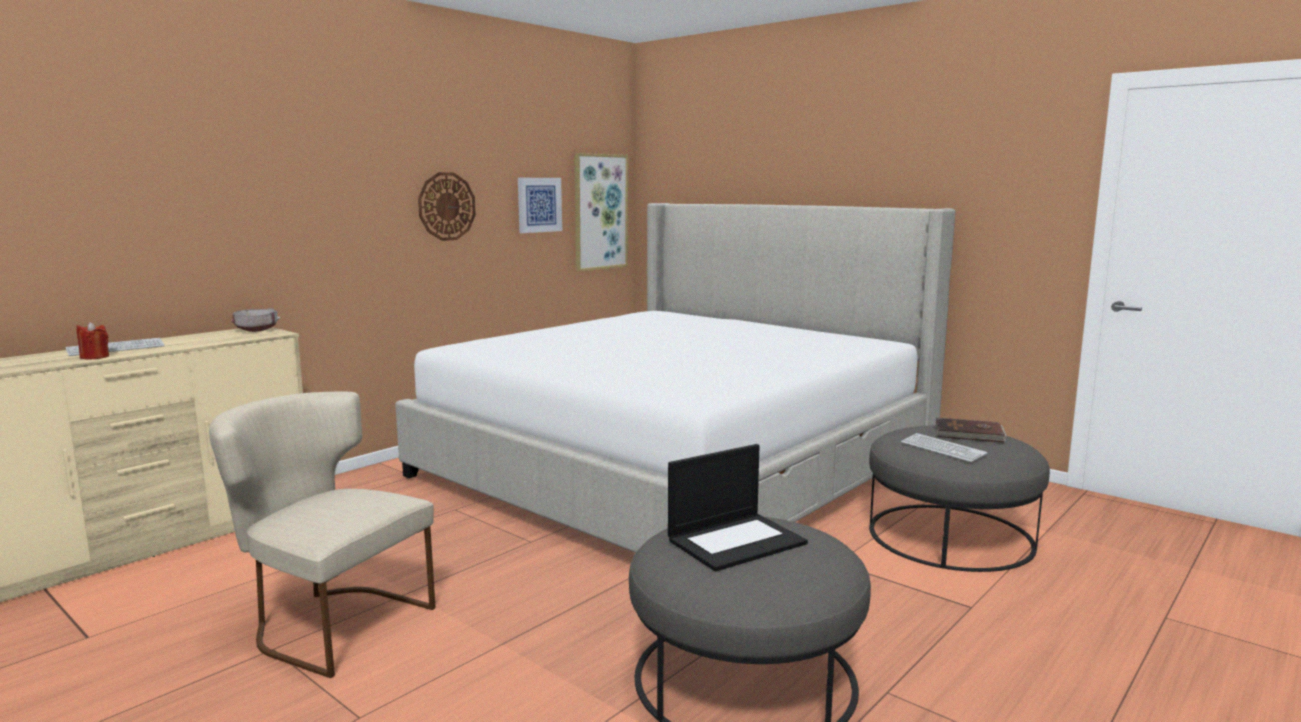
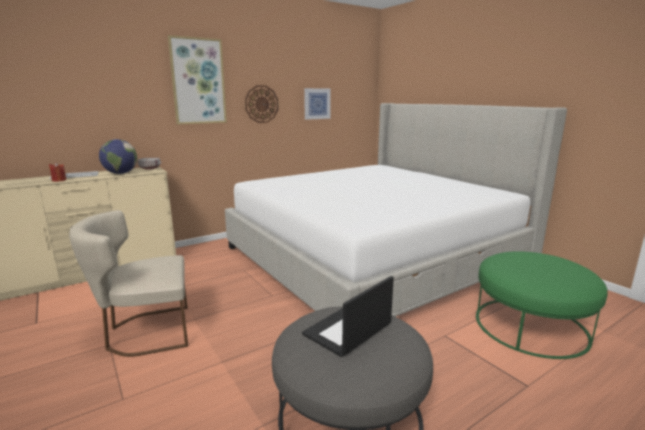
camera: 15 degrees right, 5 degrees up
(208, 340) = (121, 173): none -> globe
(330, 623) = (145, 333): beige chair -> beige chair turned 60 degrees counterclockwise
(600, 212) = (354, 108): picture -> picture (198, 81)
(737, 541) = (347, 330): laptop -> laptop turned 150 degrees clockwise
(942, 449) = (527, 272): keyboard -> none
(950, 535) = (530, 325): grey ottoman -> green ottoman
(969, 434) = (551, 261): brown book -> none

